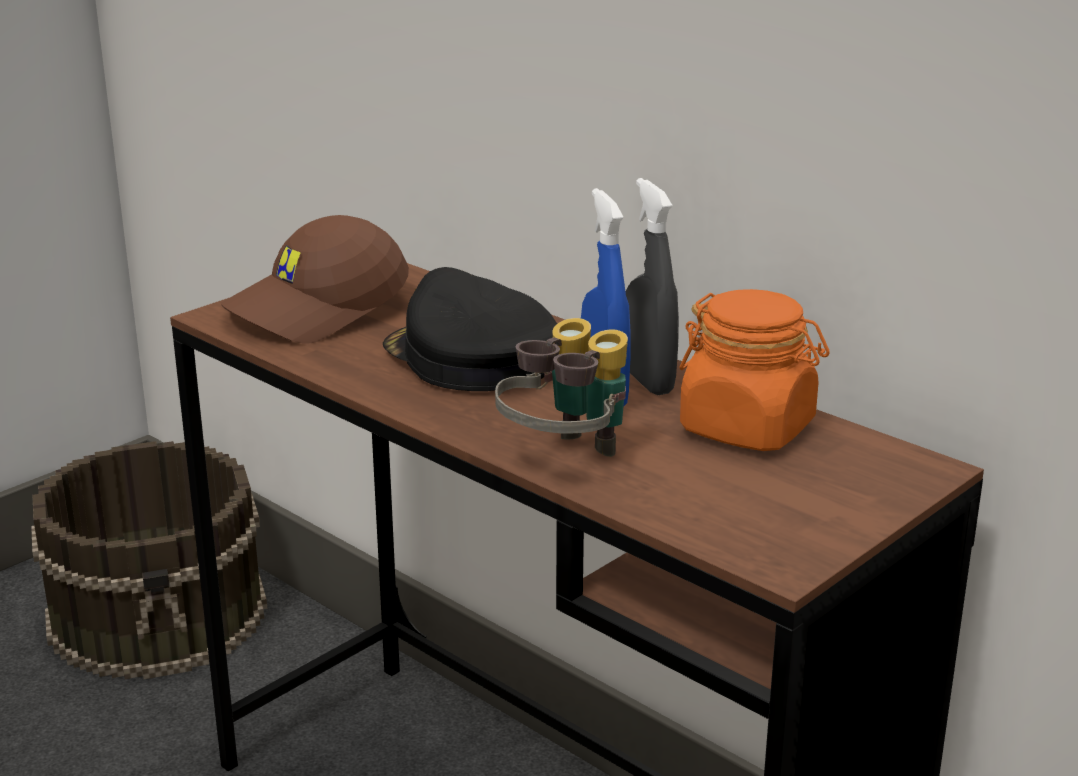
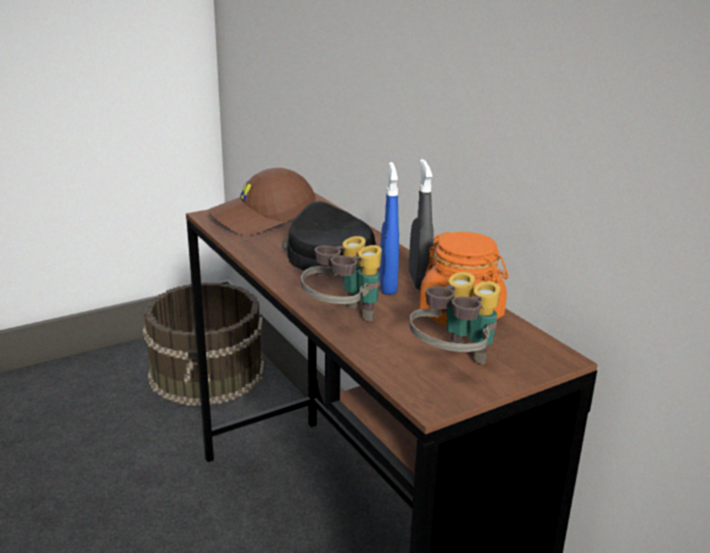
camera: 15 degrees right, 0 degrees up
(780, 502) = (453, 364): none -> binoculars

